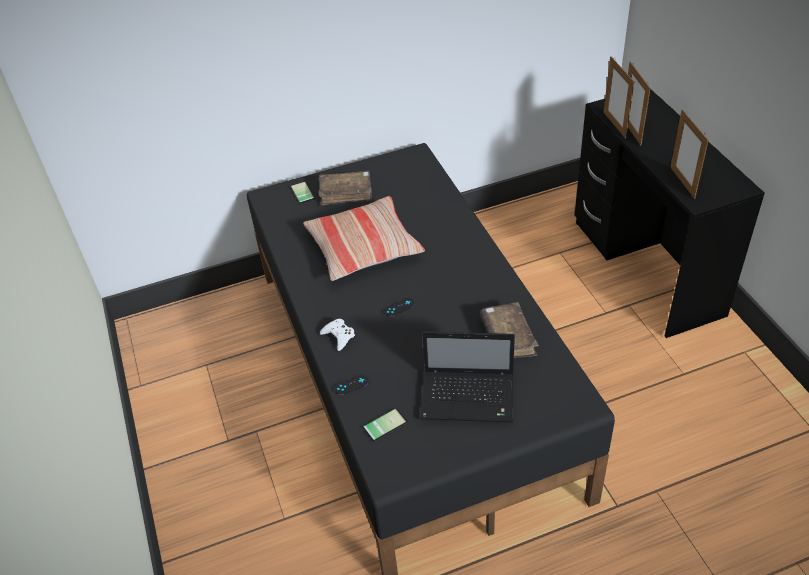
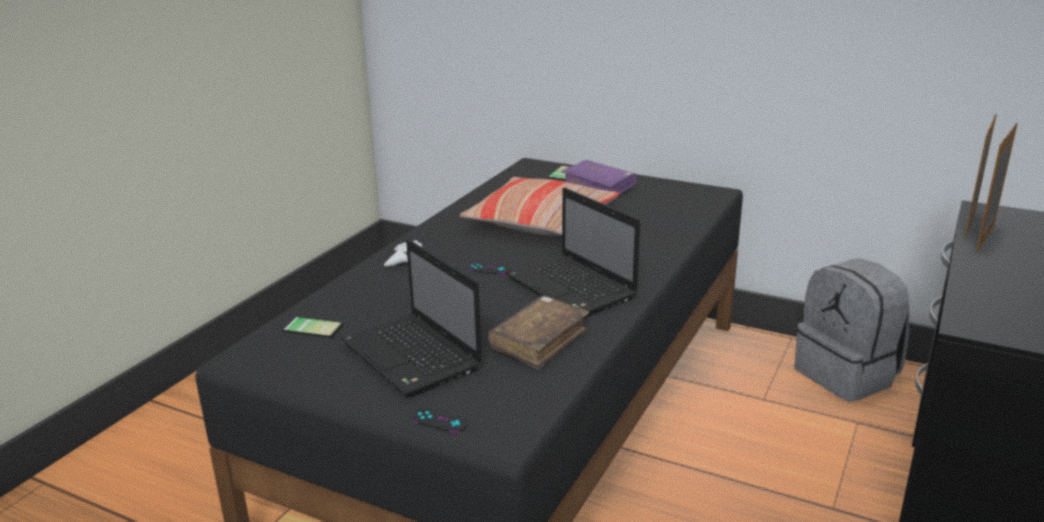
camera: 45 degrees right, 20 degrees down
(346, 193) = (598, 187): brown book -> purple book
(351, 384) = (347, 290): black game controller -> black game controller (439, 421)
(465, 288) = (573, 289): none -> laptop
(522, 224) = (847, 375): none -> grey backpack
(682, 182) = (979, 301): picture frame -> none

